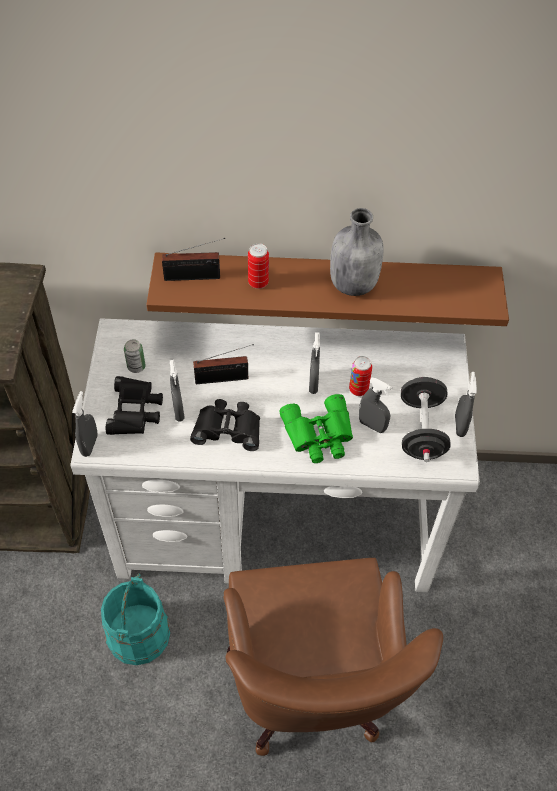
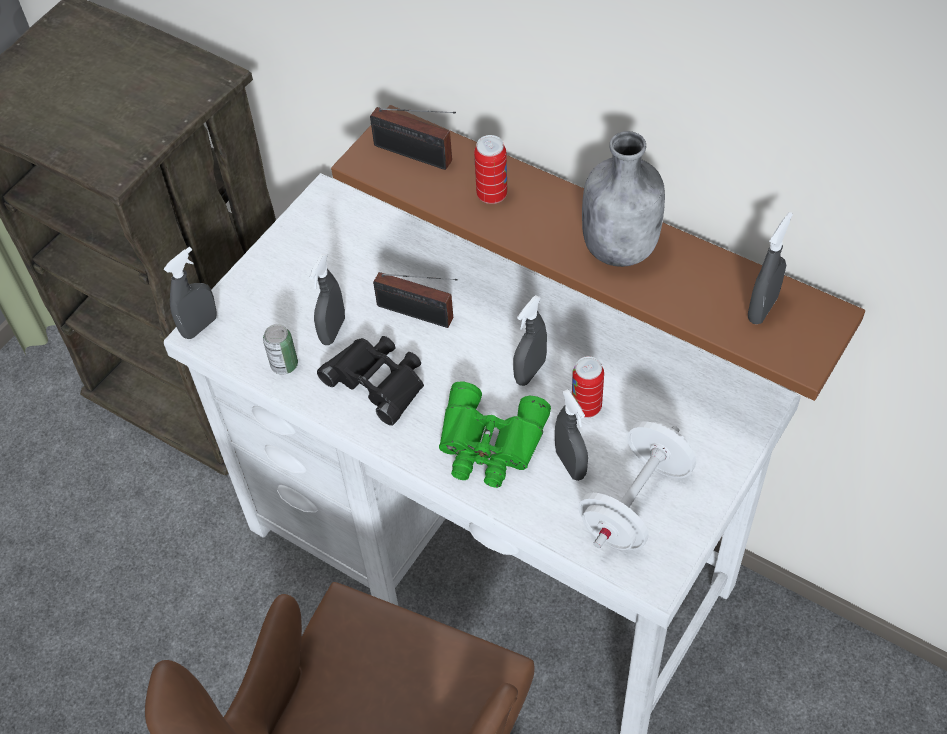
camera: 35 degrees right, 0 degrees up
(135, 410) = (282, 307): black binoculars -> none
(136, 366) = (321, 252): can -> can (284, 365)
(138, 633) = (231, 610): turquoise bucket -> none
(421, 430) = (635, 503): black dumbbell -> white dumbbell
(459, 426) = (696, 522): grey spray bottle -> grey spray bottle (762, 308)

